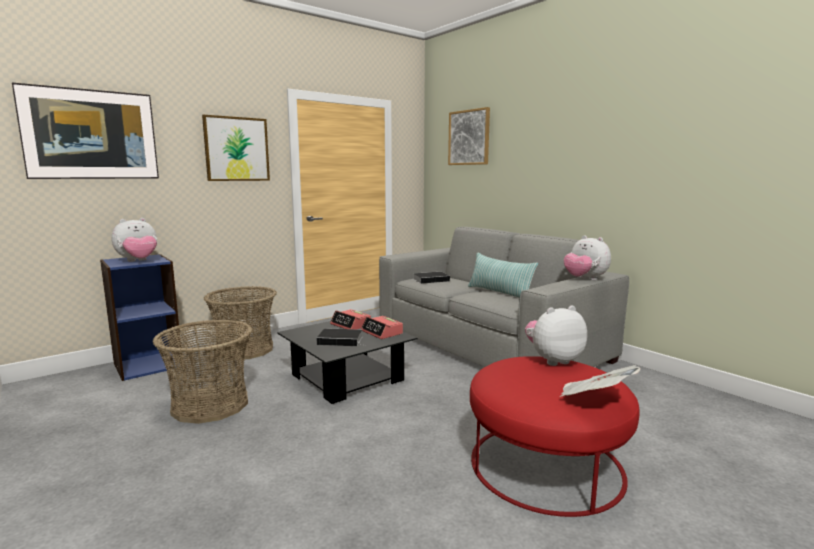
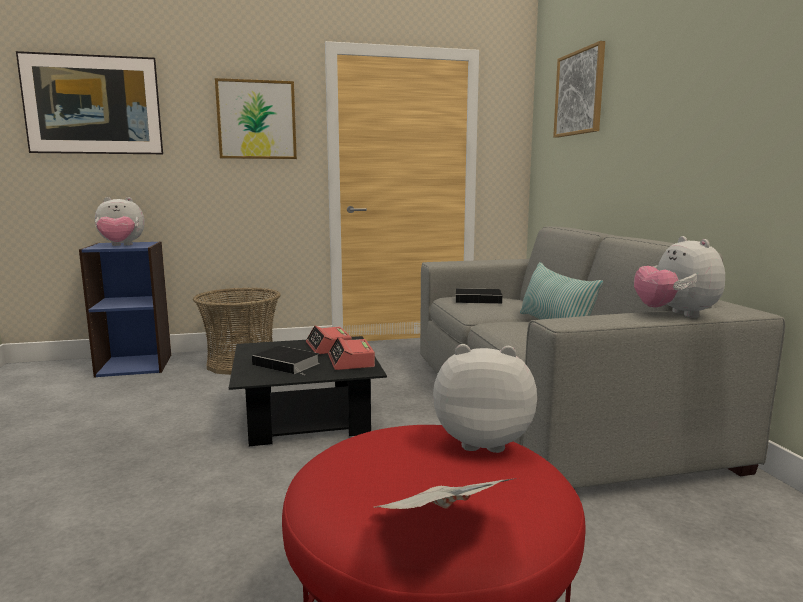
camera: 25 degrees right, 0 degrees up
(210, 405) = (131, 419): basket -> none

